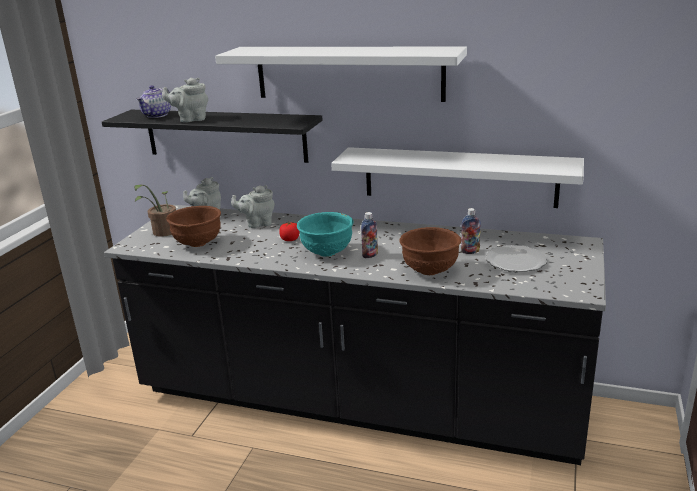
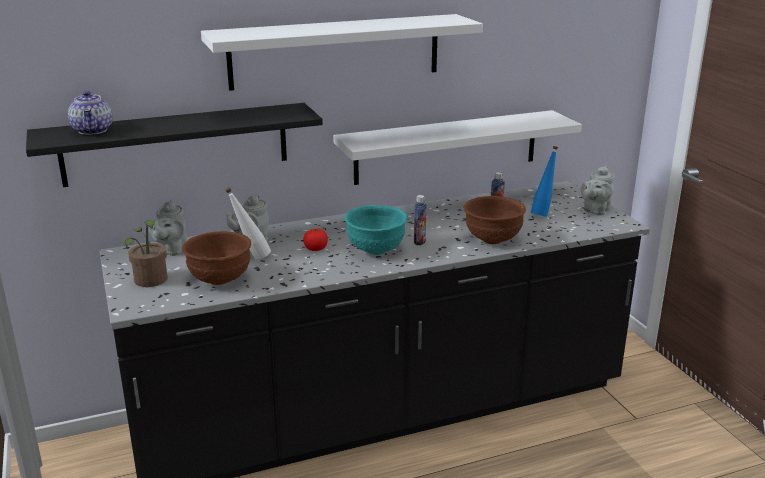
camera: 40 degrees left, 0 degrees up
(191, 119) = (157, 128): grey teapot -> grey teapot (595, 210)
(240, 234) = (251, 258): none -> white bottle
(516, 261) = (542, 214): plate -> blue bottle

